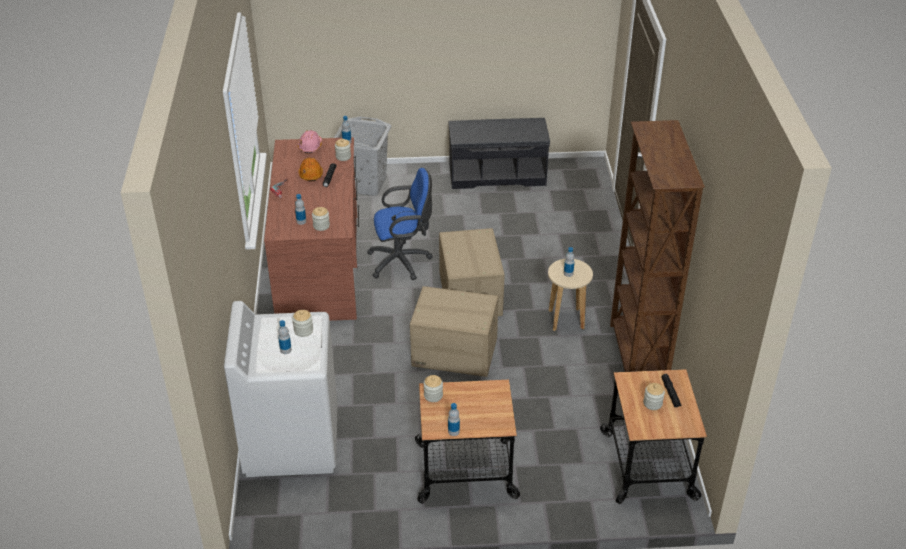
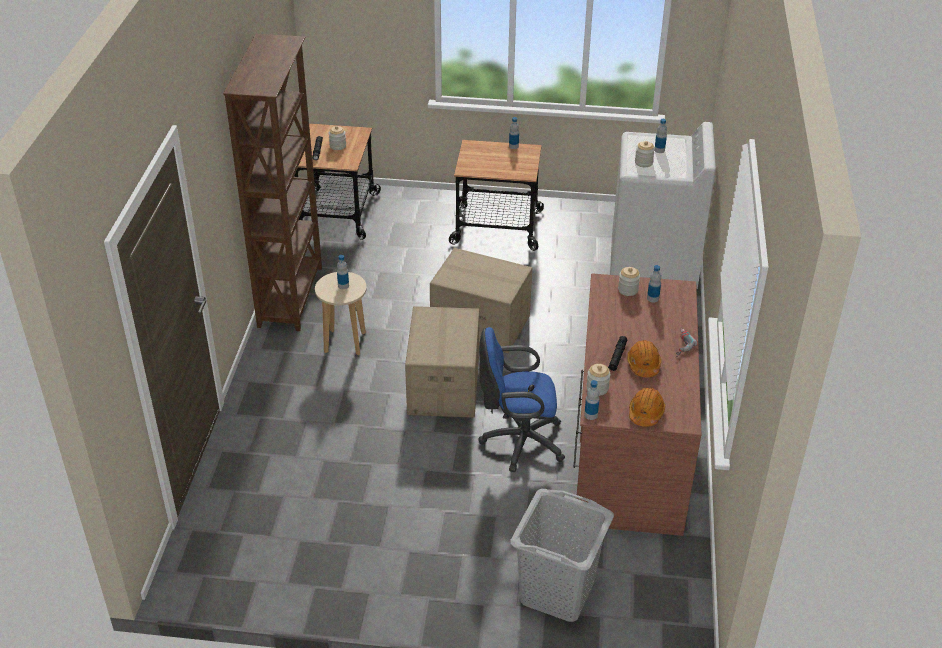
camera: 170 degrees left, 0 degrees up
(310, 146) = (646, 413): pink hard hat -> orange hard hat
(433, 395) = (525, 170): jar -> none
(498, 174) = (336, 582): grey bench -> none

